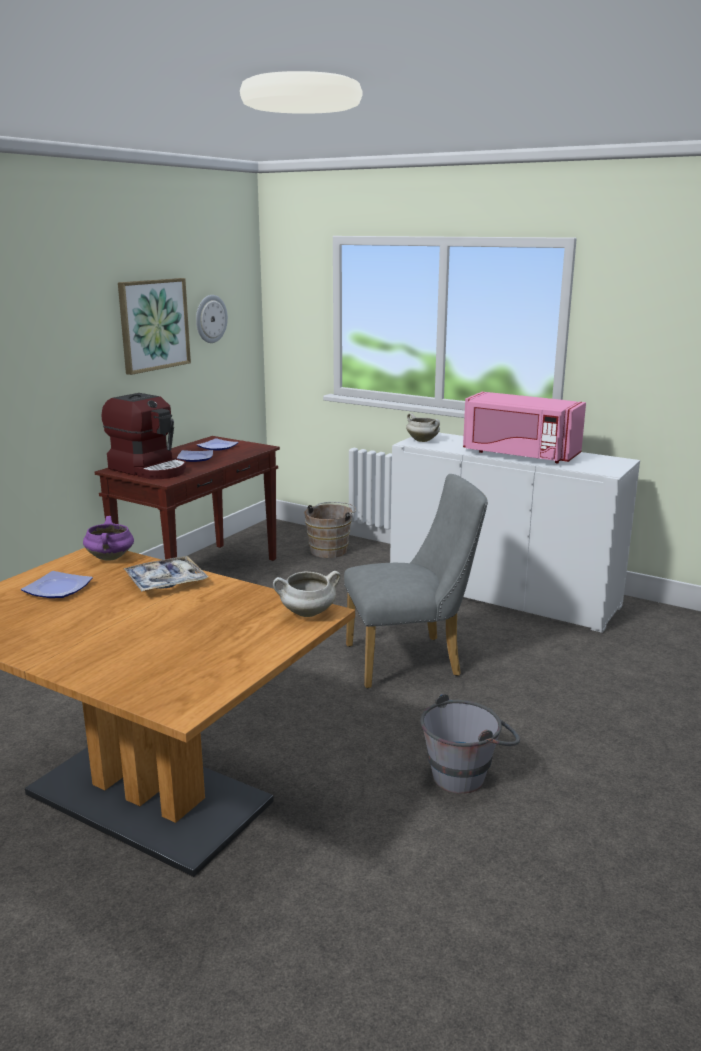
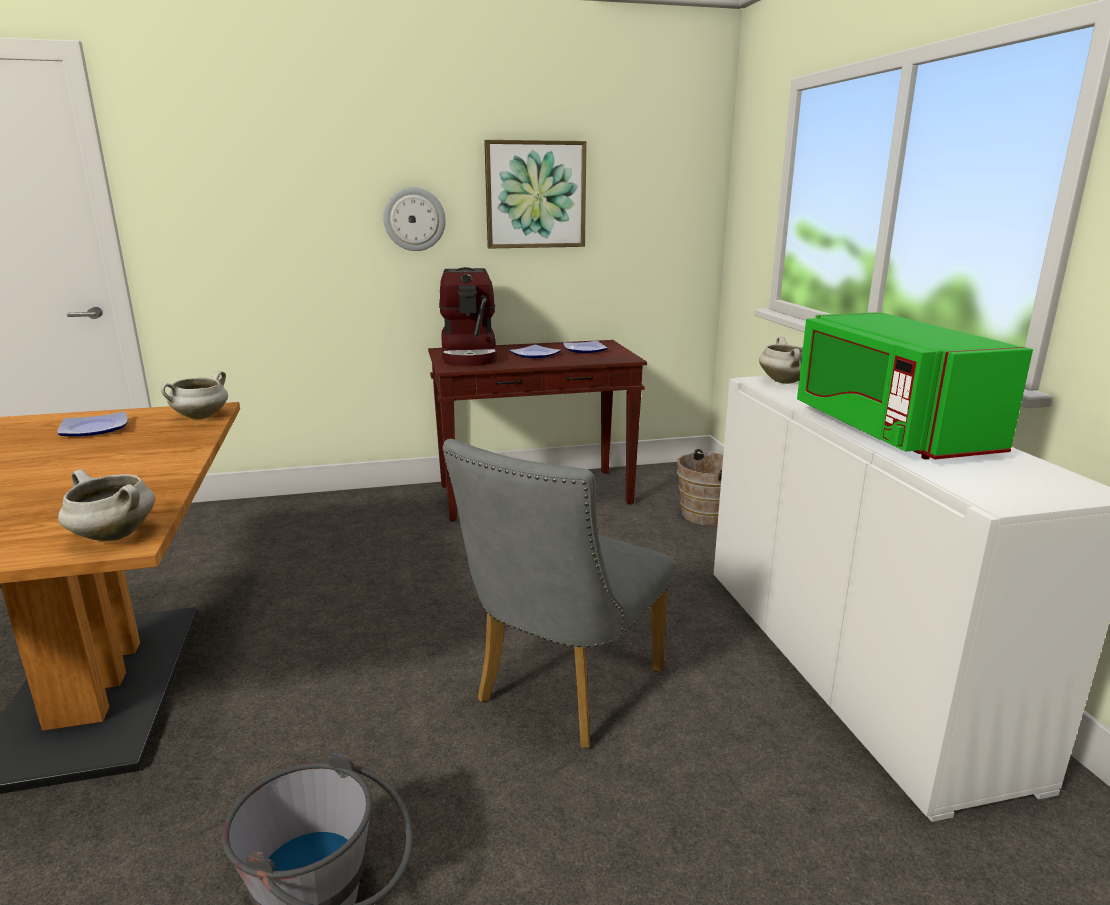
camera: 45 degrees right, 0 degrees up
(111, 558) = (200, 417): purple cooking pot -> white cooking pot
(166, 582) = (155, 452): tray -> none
(210, 319) = (630, 196): wall clock -> wall clock (414, 219)
(411, 660) = (562, 691): grey chair -> grey chair turned 90 degrees clockwise
(519, 454) = (887, 430): pink microwave -> green microwave

